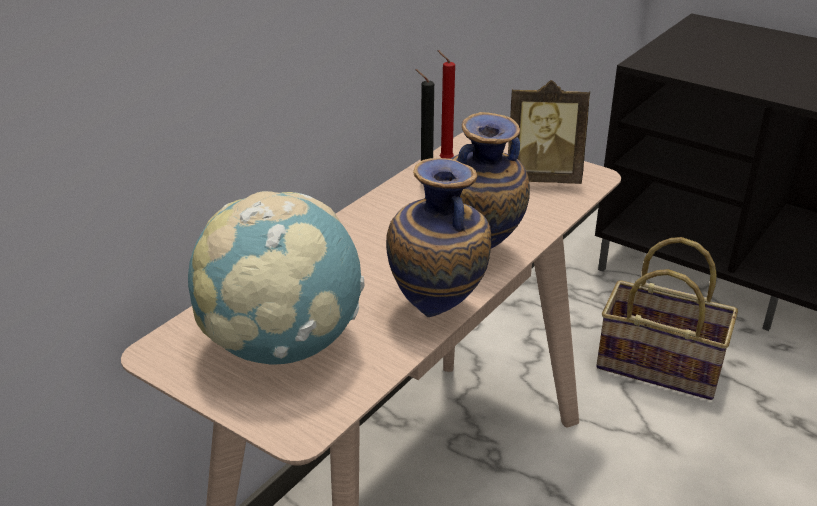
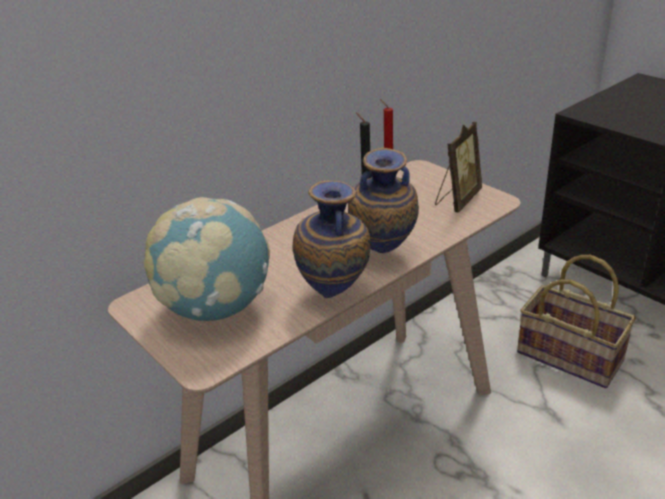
camera: 15 degrees right, 0 degrees up
(542, 178) = (457, 200): picture frame -> picture frame turned 75 degrees counterclockwise

